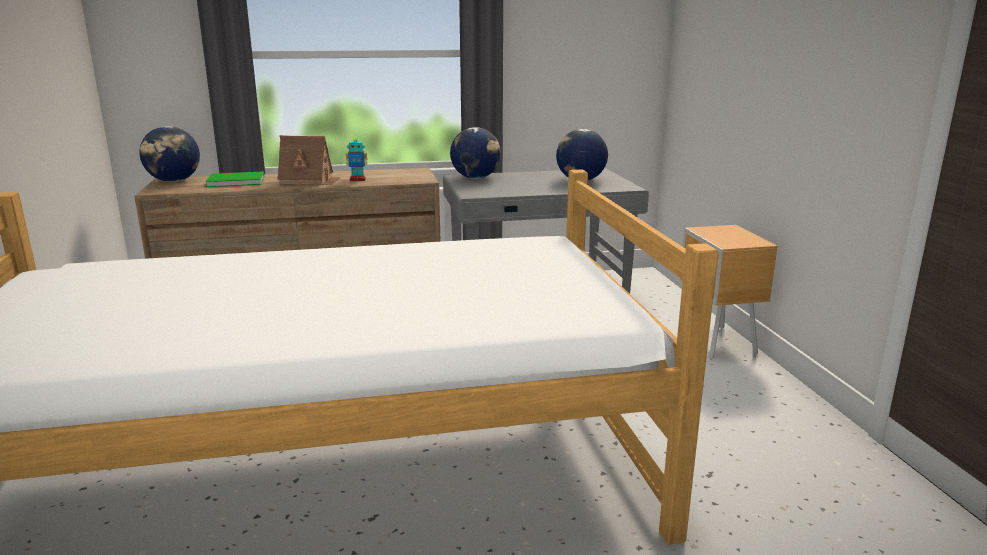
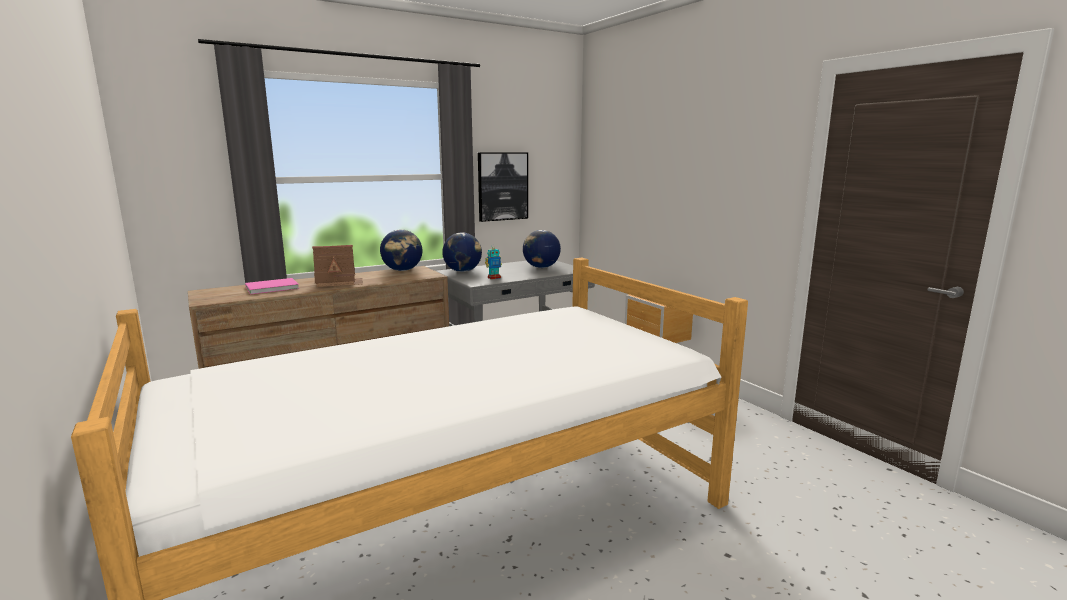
camera: 20 degrees left, 5 degrees down
(174, 181) = (211, 292): globe -> globe (402, 270)
(234, 181) = (270, 287): green book -> pink book
(357, 180) = (379, 279): toy robot -> toy robot (494, 278)
(549, 67) = (502, 186): none -> picture

